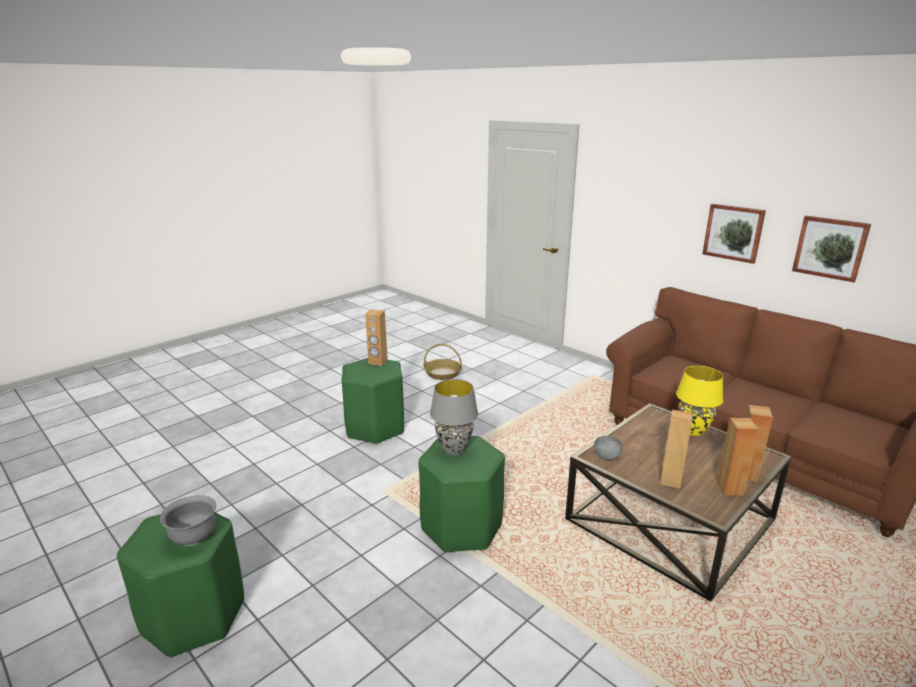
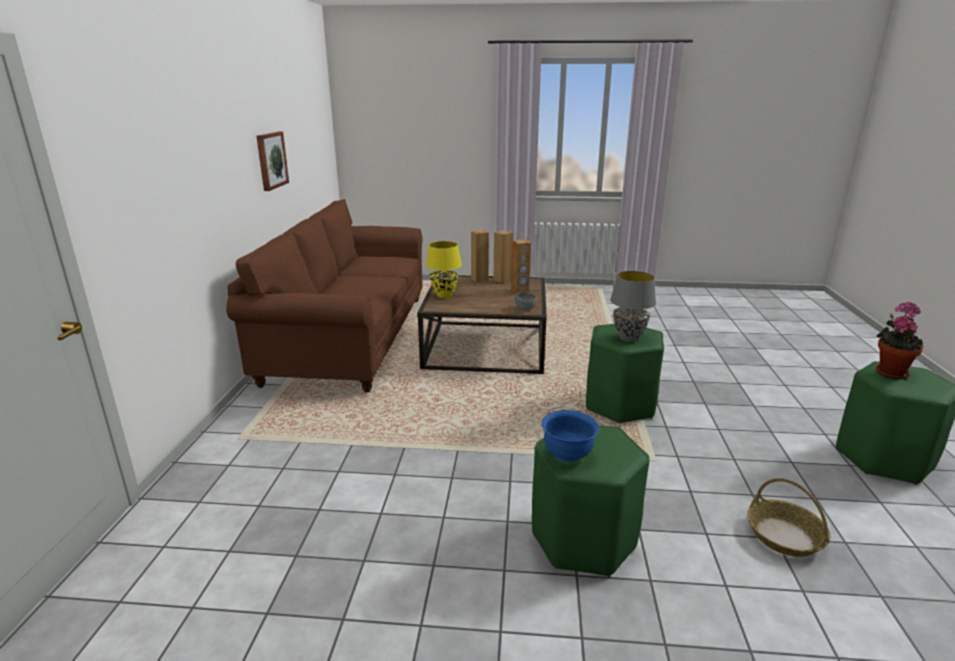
camera: 130 degrees left, 0 degrees up
(194, 537) = (890, 372): grey bowl -> potted plant
(377, 362) = (567, 454): brown speaker -> blue bowl
(442, 374) = (346, 579): basket -> basket (785, 536)
(733, 232) = (230, 172): picture -> none

